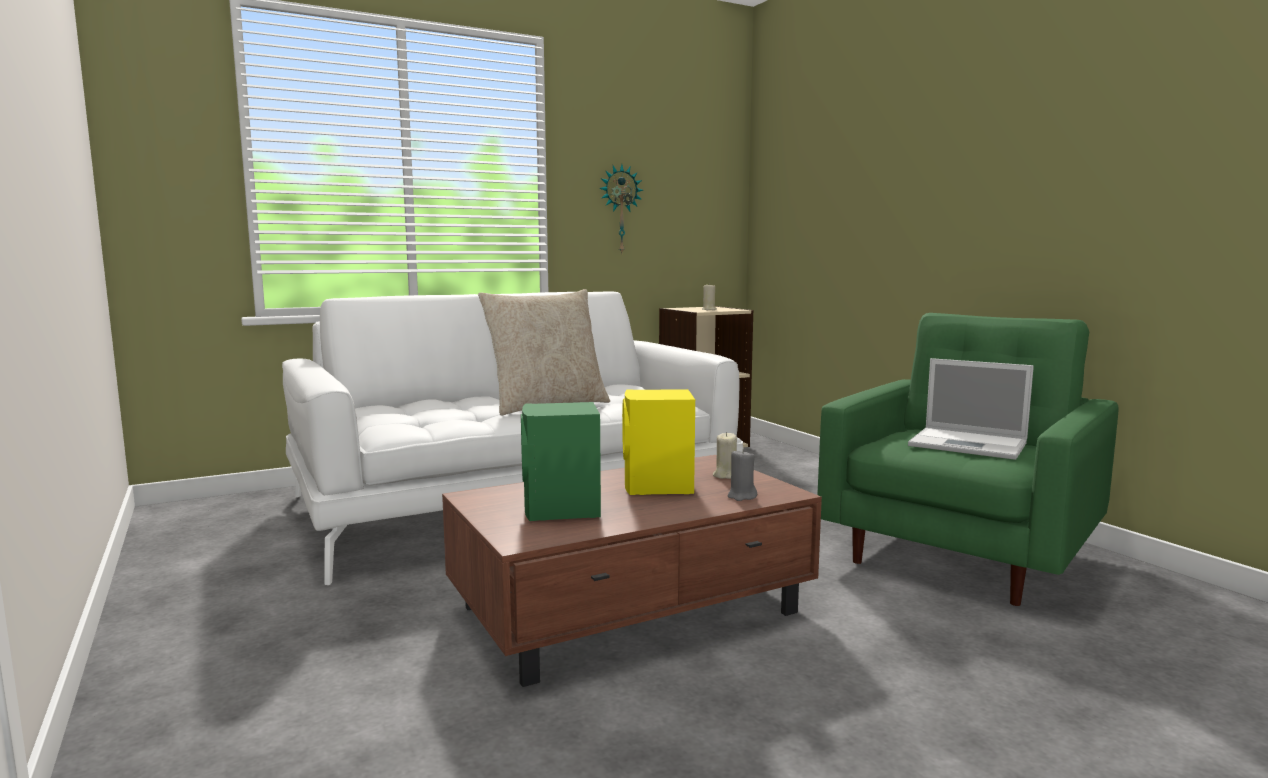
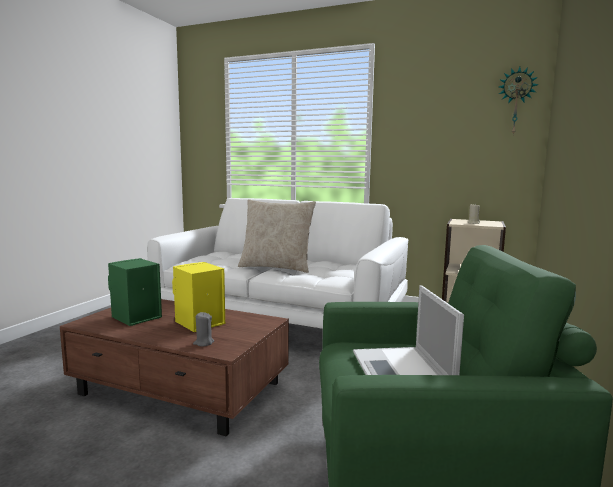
camera: 50 degrees right, 0 degrees up
(620, 209) = (423, 149): wall clock -> wall clock (516, 101)
(725, 475) = (243, 330): beige candle -> none

